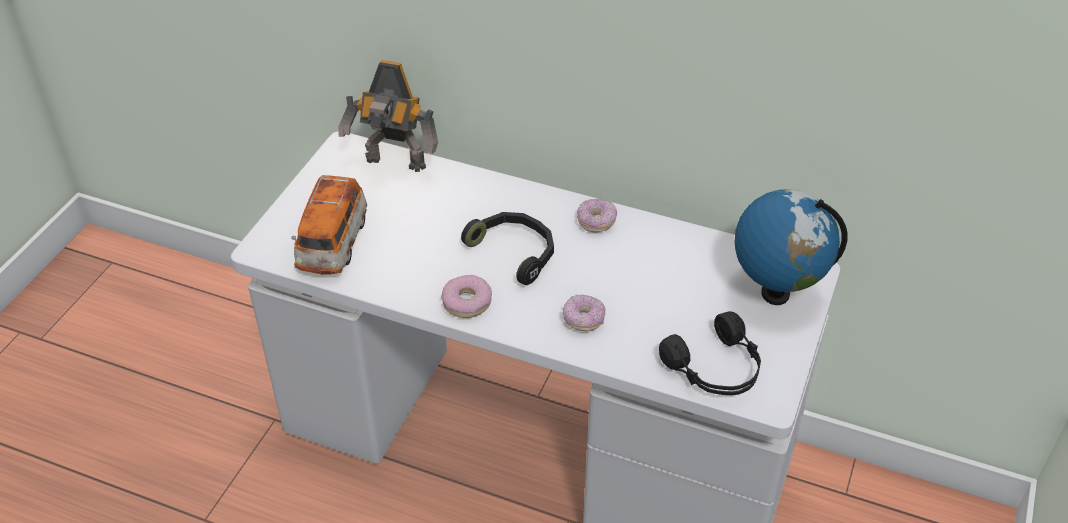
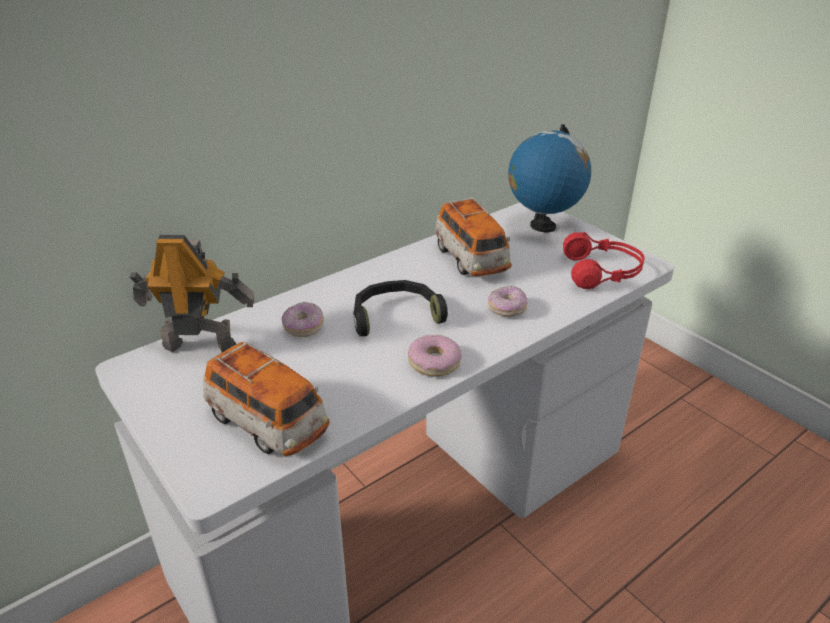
camera: 60 degrees left, 10 degrees down
(394, 164) = (200, 344): toy robot -> toy robot turned 135 degrees counterclockwise
(596, 222) = (400, 267): donut -> donut (303, 327)
(652, 263) = (470, 260): none -> toy car
(716, 369) = (602, 272): black headphones -> red headphones

